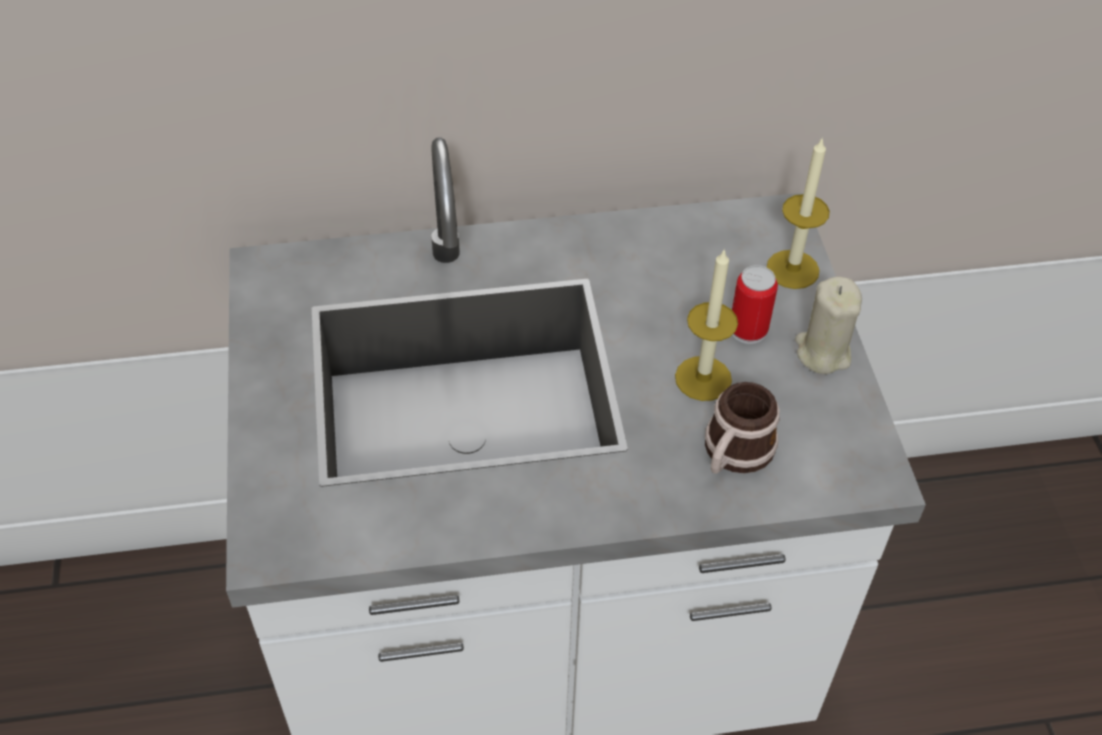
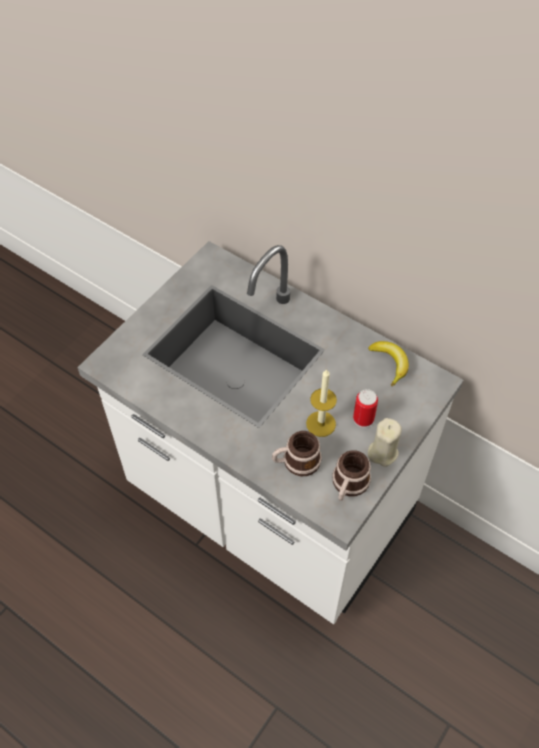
camera: 45 degrees right, 5 degrees up
(694, 236) = (390, 363): none -> banana
(792, 269) = (414, 409): candle -> none
(834, 428) = (348, 485): none -> mug

